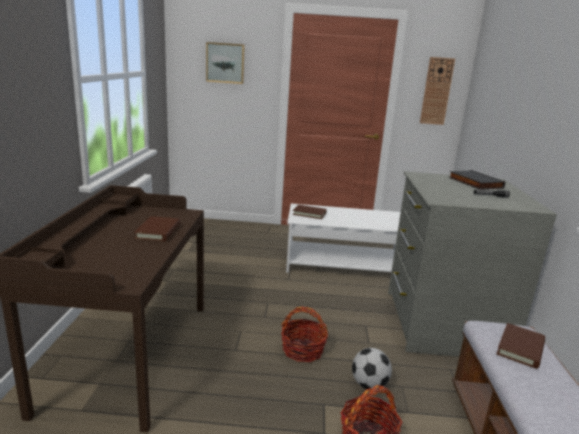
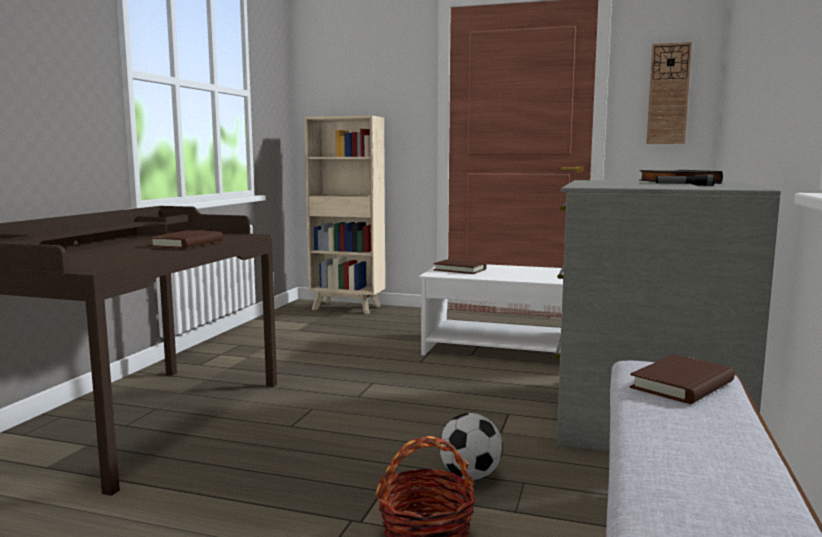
camera: 15 degrees right, 10 degrees down
(212, 225) = (347, 308): none -> beige bookcase
(225, 63) = (364, 83): picture -> none
(303, 350) = (390, 433): basket -> none

